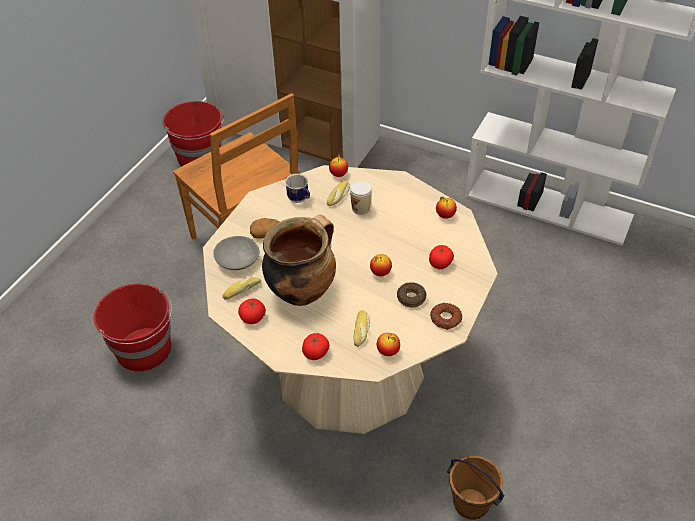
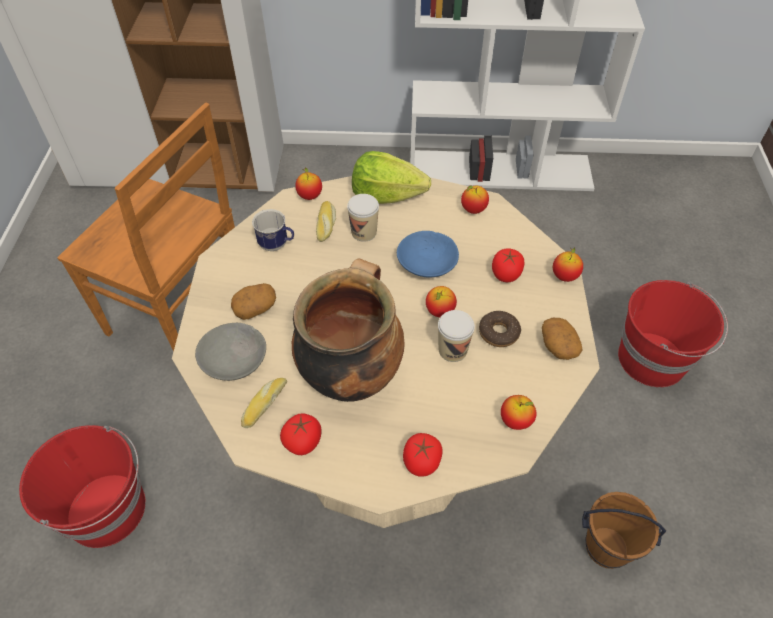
camera: 25 degrees left, 5 degrees up
(200, 157) = (72, 228): red bucket -> red bucket (653, 359)
(361, 331) = (464, 403): bread -> none
(374, 298) = (452, 350): none -> cup
(390, 189) = (386, 195): none -> lettuce
(391, 240) = (427, 262): none -> blue bowl
(446, 318) = (558, 346): donut -> potato
(480, 278) = (564, 276): none -> apple

